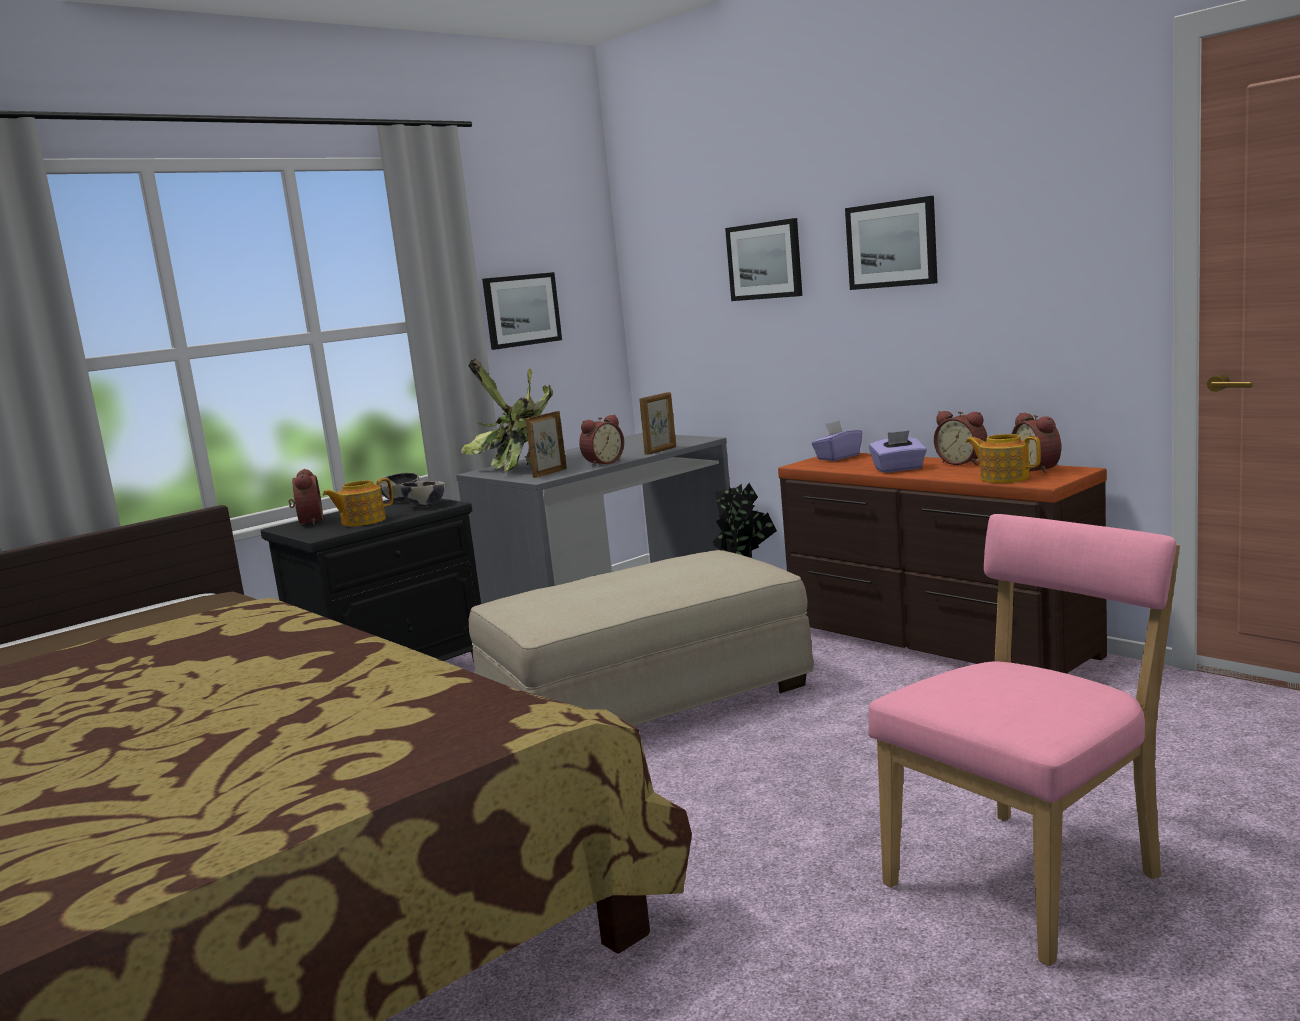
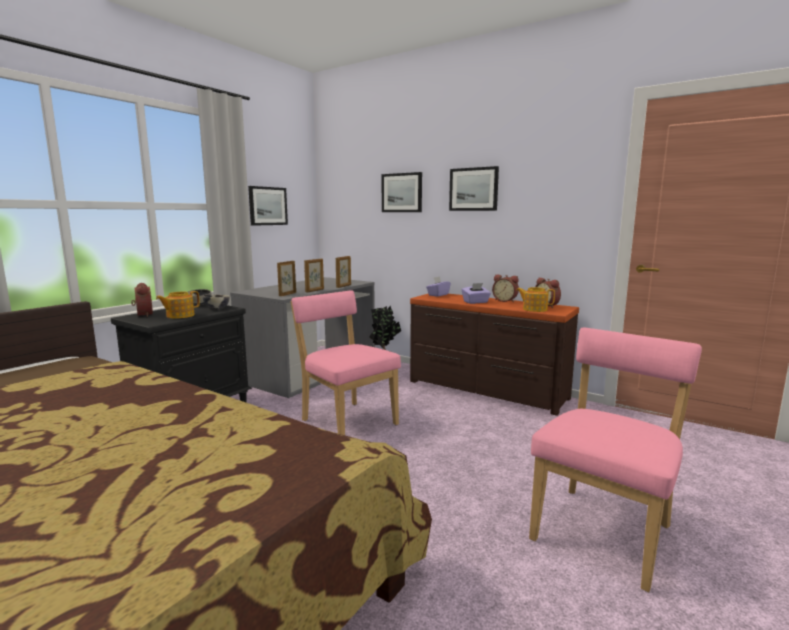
camera: 15 degrees left, 0 degrees up
(523, 466) = (269, 290): potted plant -> none
(602, 463) = (315, 290): alarm clock -> picture frame
(646, 699) = (346, 421): beige ottoman -> pink chair

